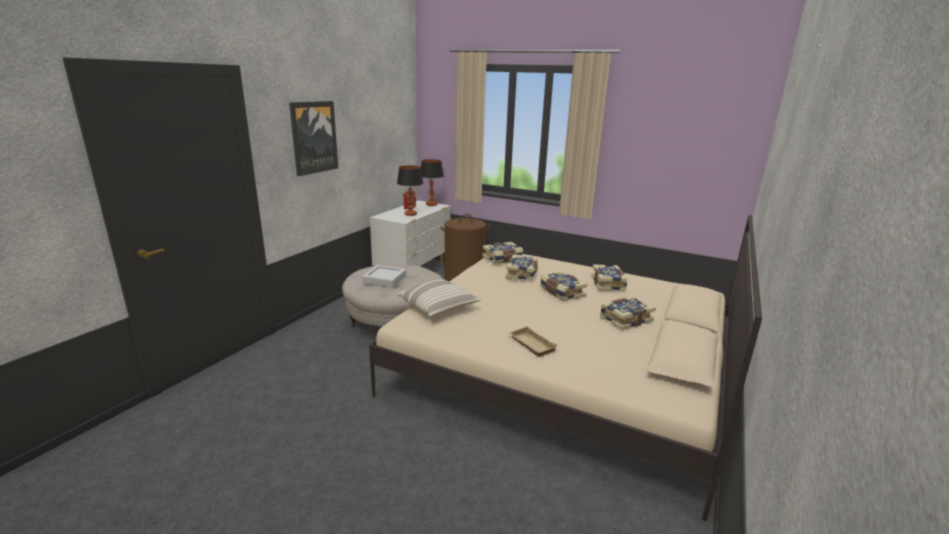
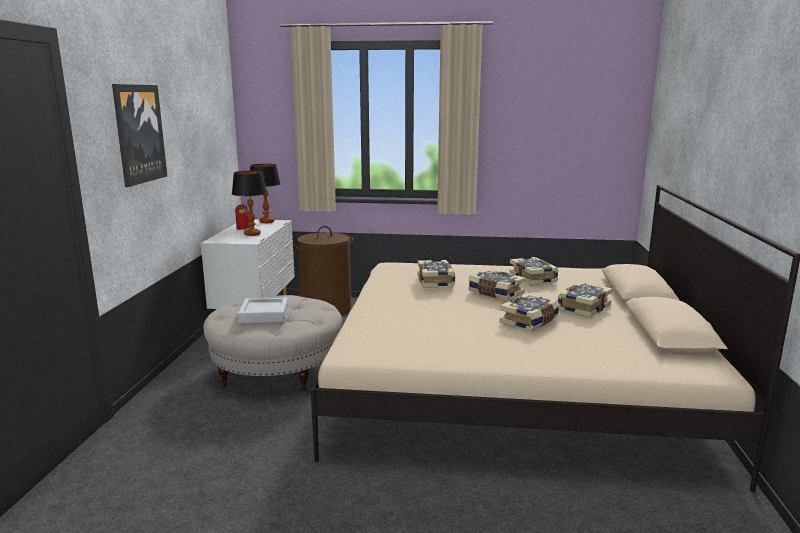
camera: 20 degrees left, 5 degrees down
(438, 308) = (375, 330): pillow -> none
(502, 259) = (398, 270): book -> book (530, 321)
(530, 345) = (516, 347): beige tray -> none

